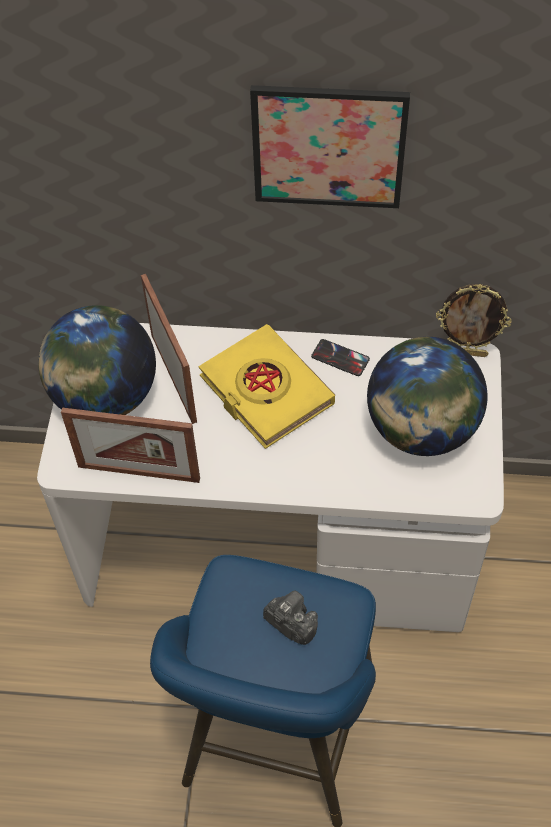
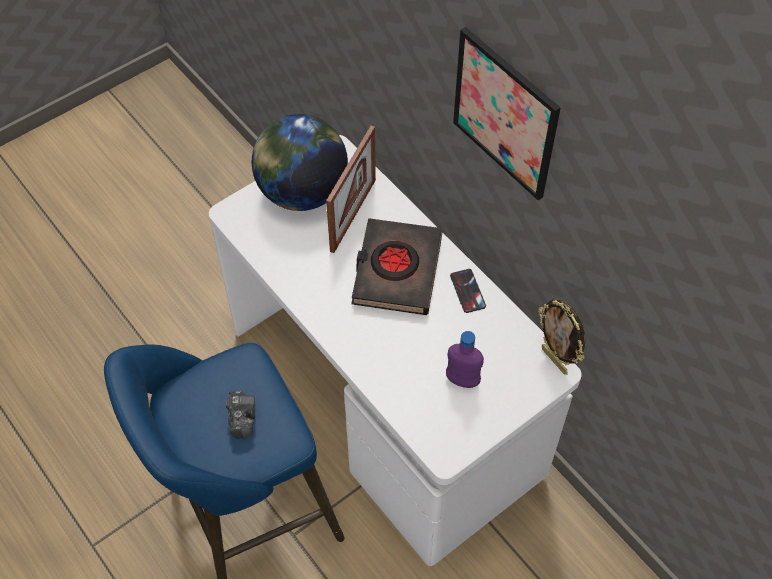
camera: 45 degrees right, 0 degrees up
(139, 472) = (266, 253): picture frame -> none
(265, 391) = (396, 271): yellow book -> black book
(421, 429) = (462, 380): globe -> purple bottle

